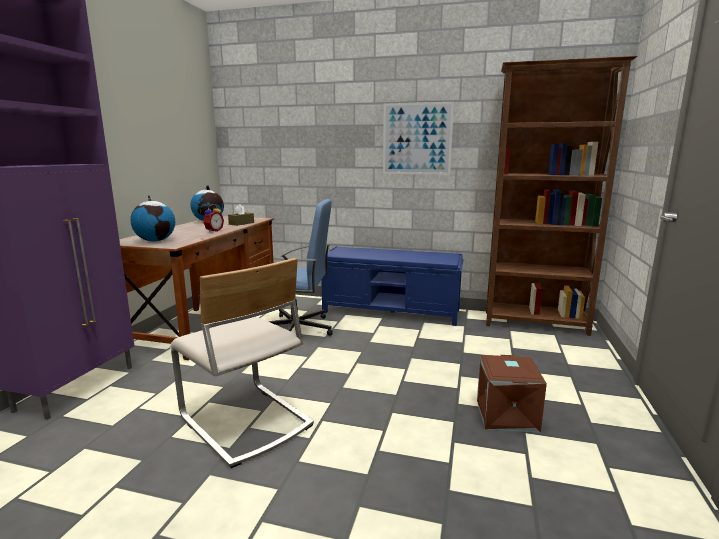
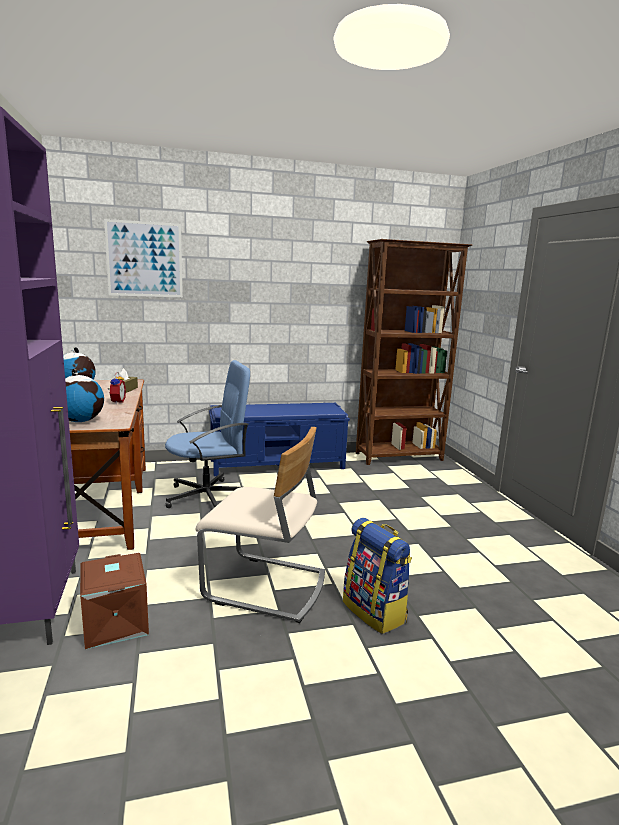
camera: 30 degrees left, 0 degrees up
(316, 483) = (375, 611): none -> backpack
(417, 139) = (293, 297): picture -> picture (144, 259)
(505, 415) = (444, 530): brown storage box -> brown storage box (114, 623)

